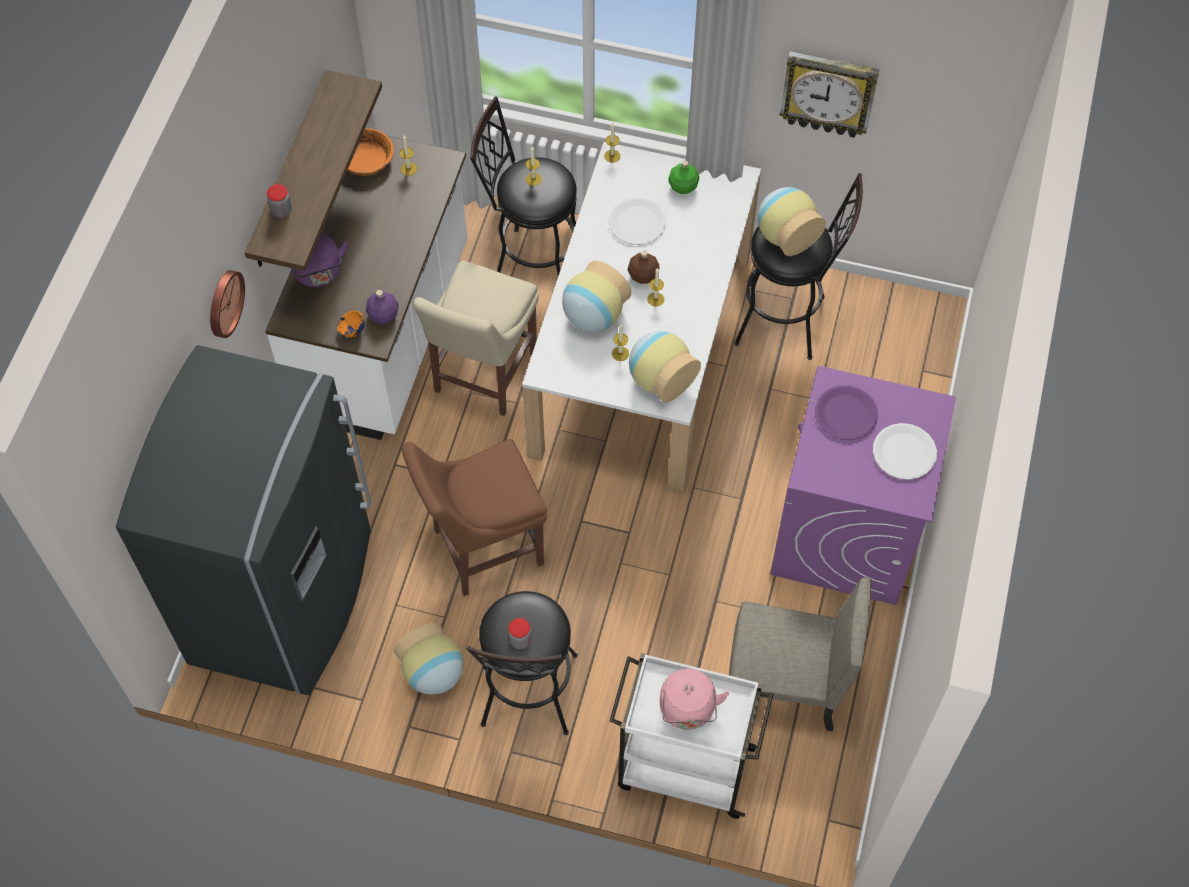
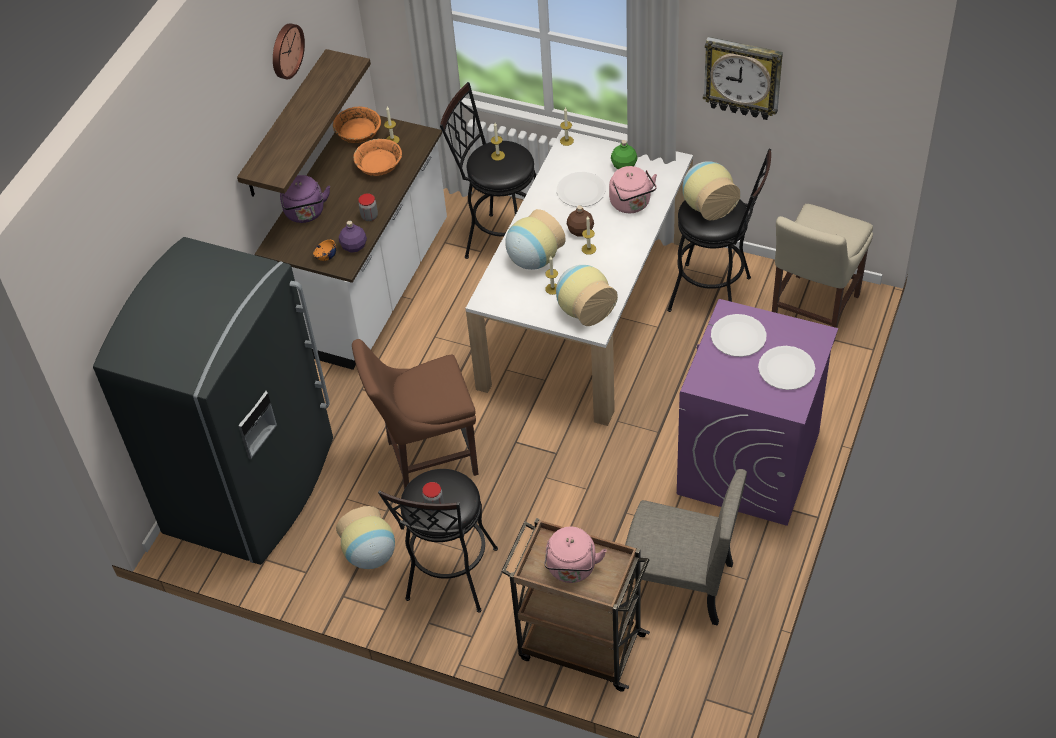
camera: 10 degrees right, 10 degrees down
(223, 303) = (214, 213): wall clock -> wall clock (285, 50)
(281, 211) = (272, 148): jar -> jar (369, 216)
(397, 203) = (379, 164): none -> orange bowl
(482, 376) = (446, 324): beige chair -> beige chair (812, 311)
(683, 767) = (579, 646): white cart -> brown cart
(698, 237) = (631, 204): none -> pink kettle
(846, 414) = (738, 336): purple plate -> white plate

